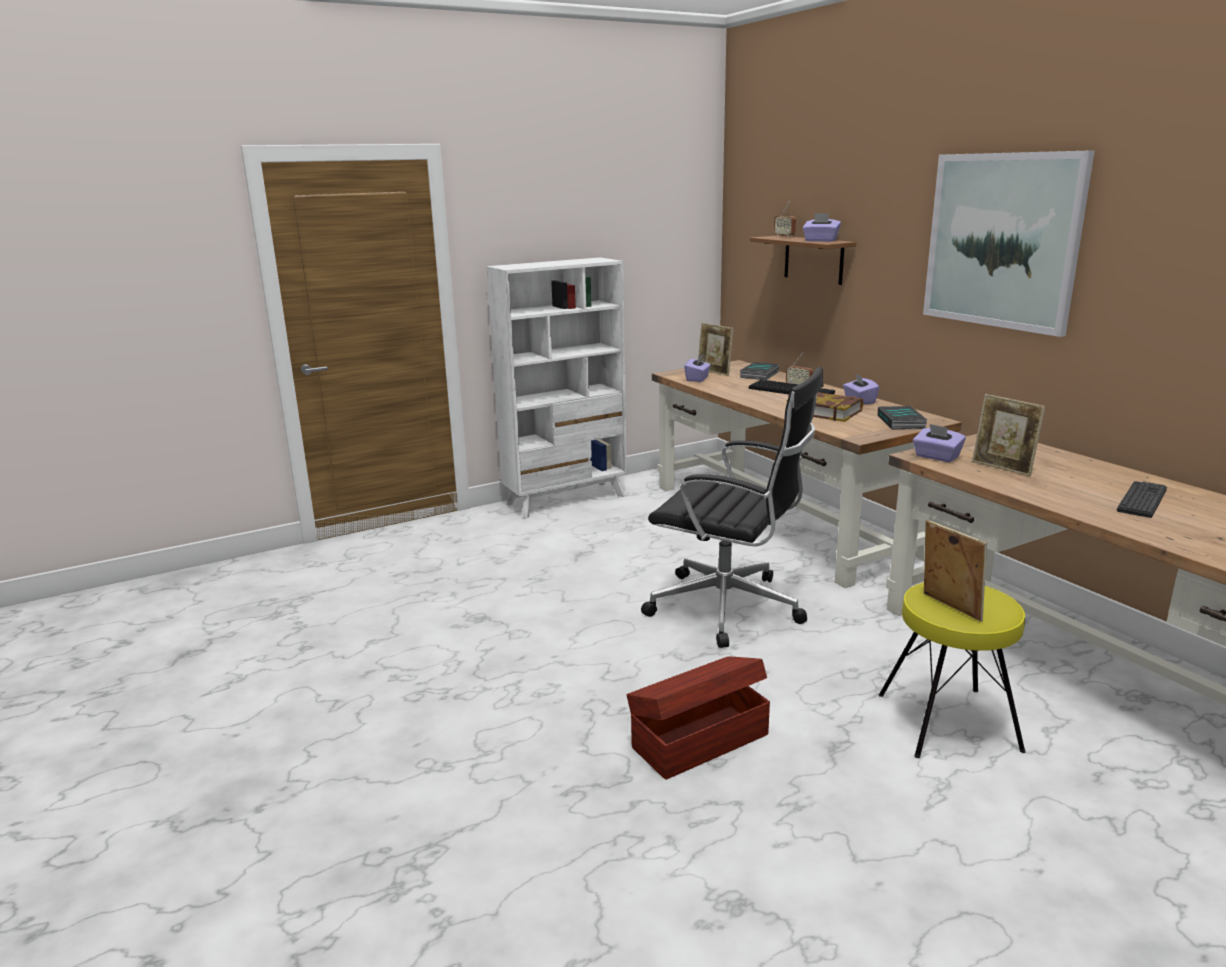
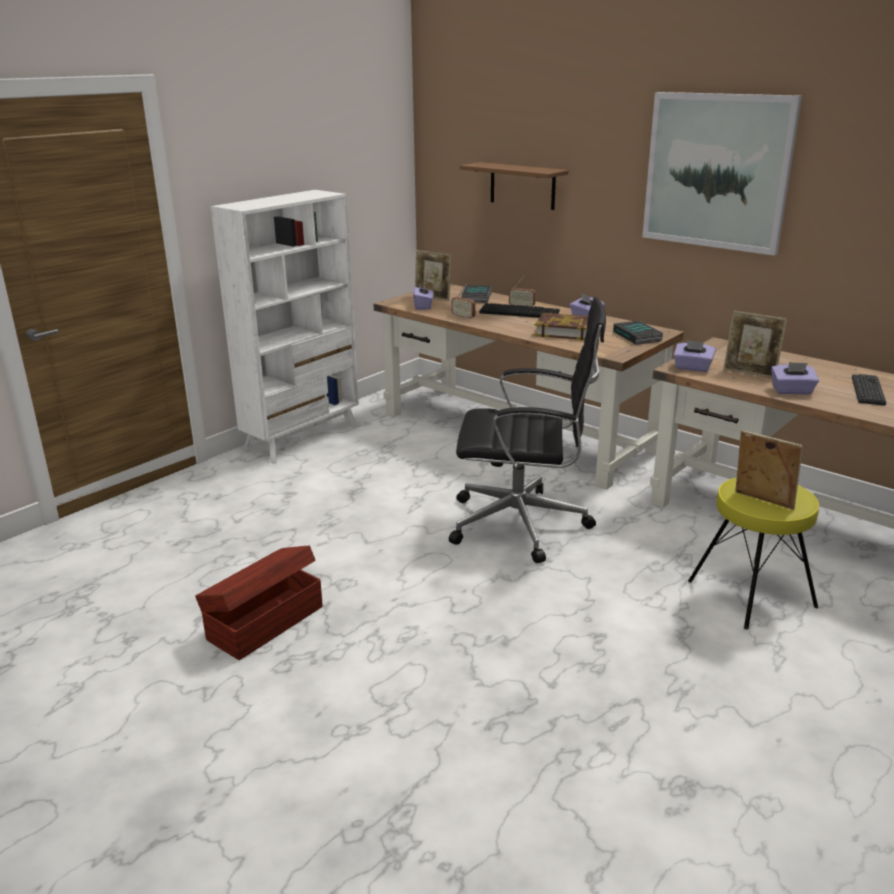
camera: 20 degrees left, 5 degrees up
(698, 740) = (570, 652): brown storage box -> brown storage box (263, 623)
(784, 236) = (490, 163): radio -> radio (463, 317)
(820, 241) = (535, 169): purple tissue box -> purple tissue box (792, 391)

